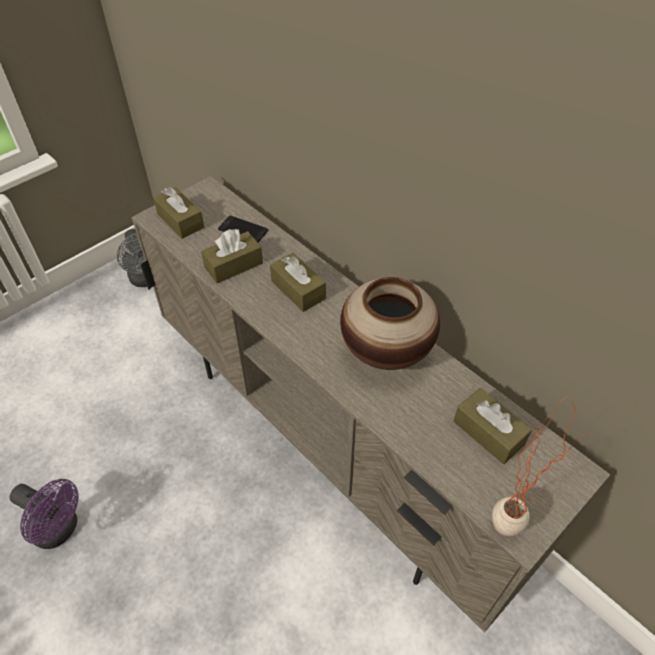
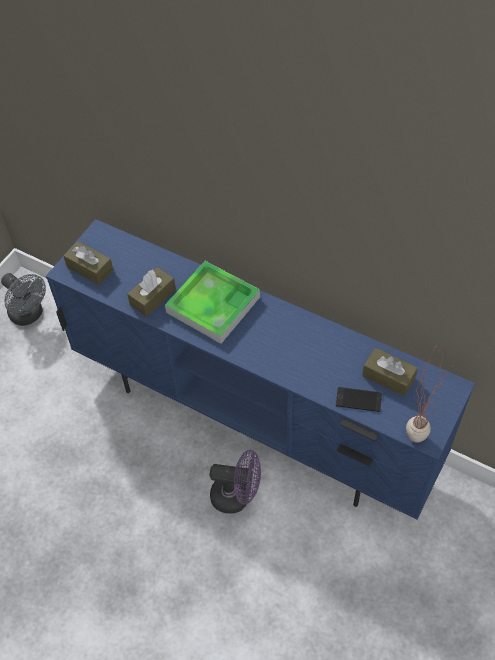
camera: 15 degrees left, 5 degrees up
(60, 529) = (55, 553): purple fan -> purple fan (237, 496)
(243, 230) = (146, 264): phone -> phone (358, 400)
(298, 290) = (213, 305): brown tissue box -> tray
(331, 446) = (255, 420): beige tv stand -> blue tv stand
(386, 350) = (297, 336): vase -> none

